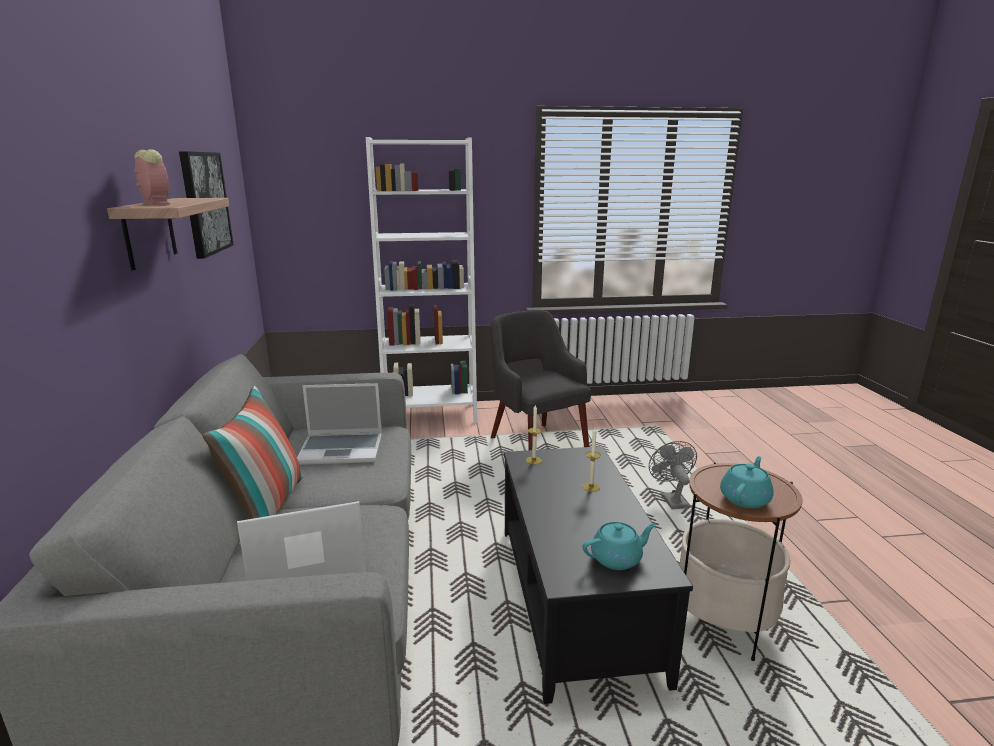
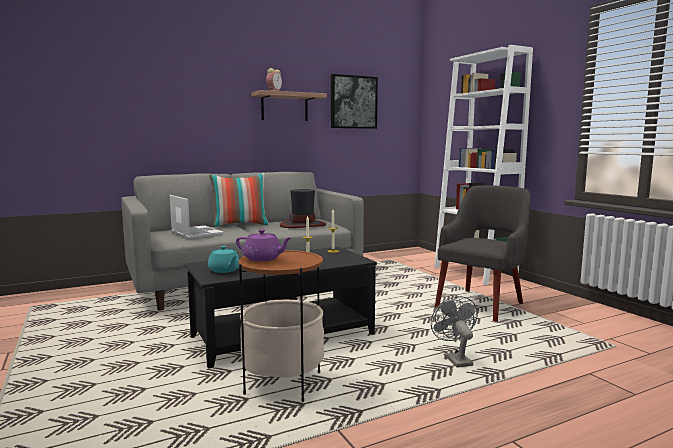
camera: 70 degrees right, 10 degrees down
(342, 449) = (303, 225): laptop -> hat
(671, 499) = (455, 359): grey fan -> grey fan turned 75 degrees counterclockwise
(745, 498) = (263, 258): turquoise teapot -> purple teapot

